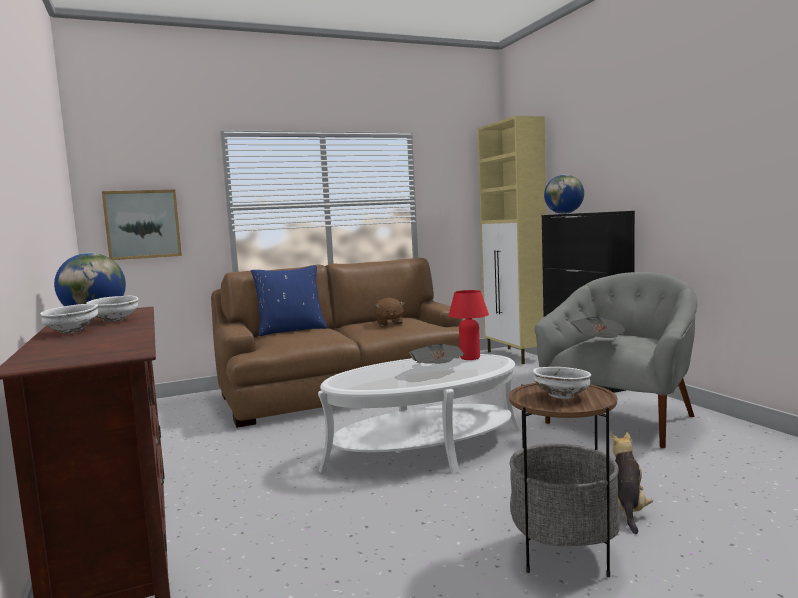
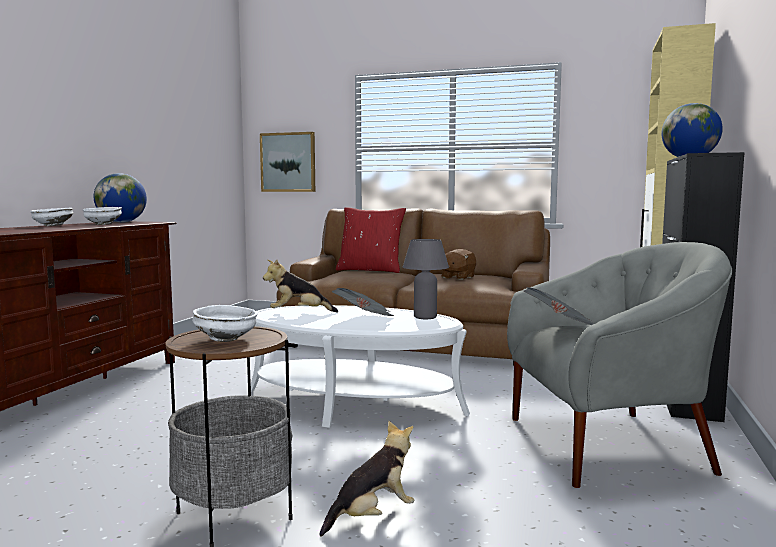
camera: 40 degrees right, 0 degrees up
(291, 330) = (370, 270): blue pillow -> red pillow
(370, 378) = (299, 313): none -> plush toy
(470, 358) = (425, 317): red table lamp -> grey table lamp

